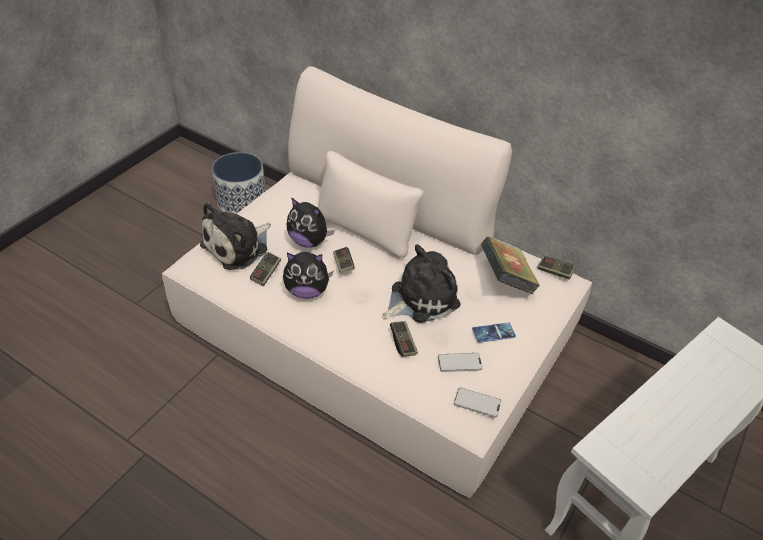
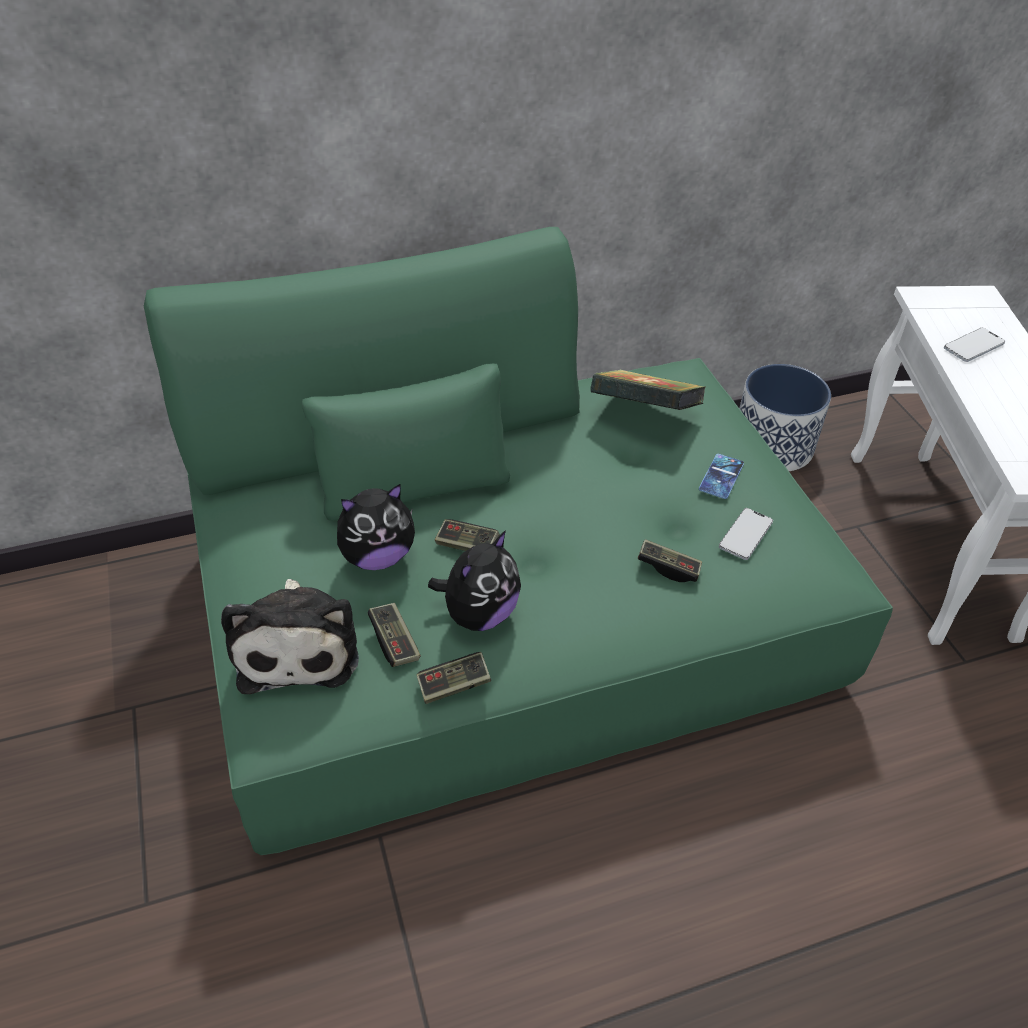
camera: 50 degrees left, 0 degrees up
(242, 202) = (93, 619): planter -> planter (772, 446)
(378, 328) = (513, 611): beige sofa -> green sofa
(420, 298) = (603, 506): plush toy -> none
(477, 403) = (821, 557): phone -> phone (973, 346)
(555, 272) = (669, 370): game controller -> game controller (454, 685)

